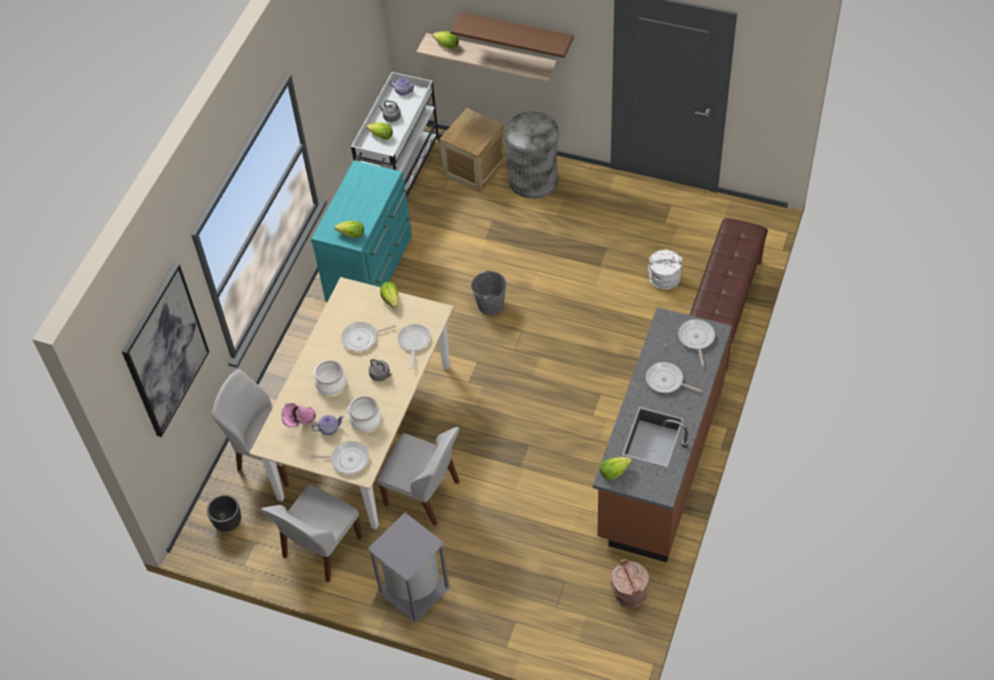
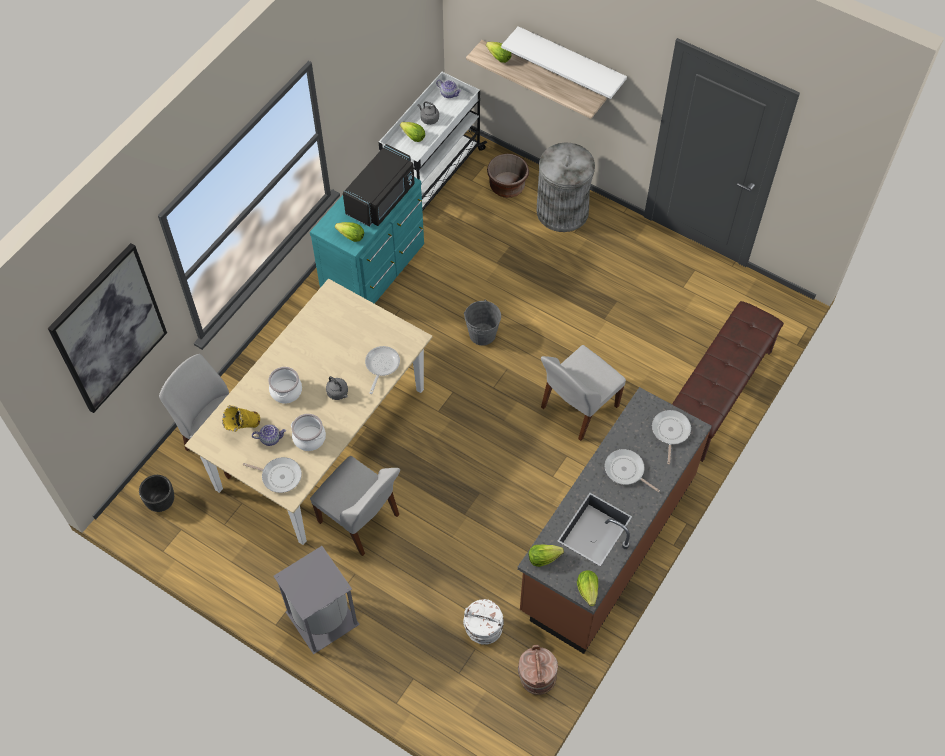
camera: 10 degrees right, 5 degrees up
(301, 427) = (243, 430): pink vase -> yellow vase
(321, 549) = (243, 552): white chair -> white chair (578, 408)
(362, 338) = (331, 349): frying pan -> none
(371, 196) = (382, 199): none -> black microwave
(391, 300) = (372, 314): lettuce -> lettuce (588, 590)
(475, 168) = (507, 186): crate -> brown planter
(517, 33) = (570, 61): brown shelf -> white shelf
(664, 279) = (665, 348): white bucket -> white bucket (483, 629)

